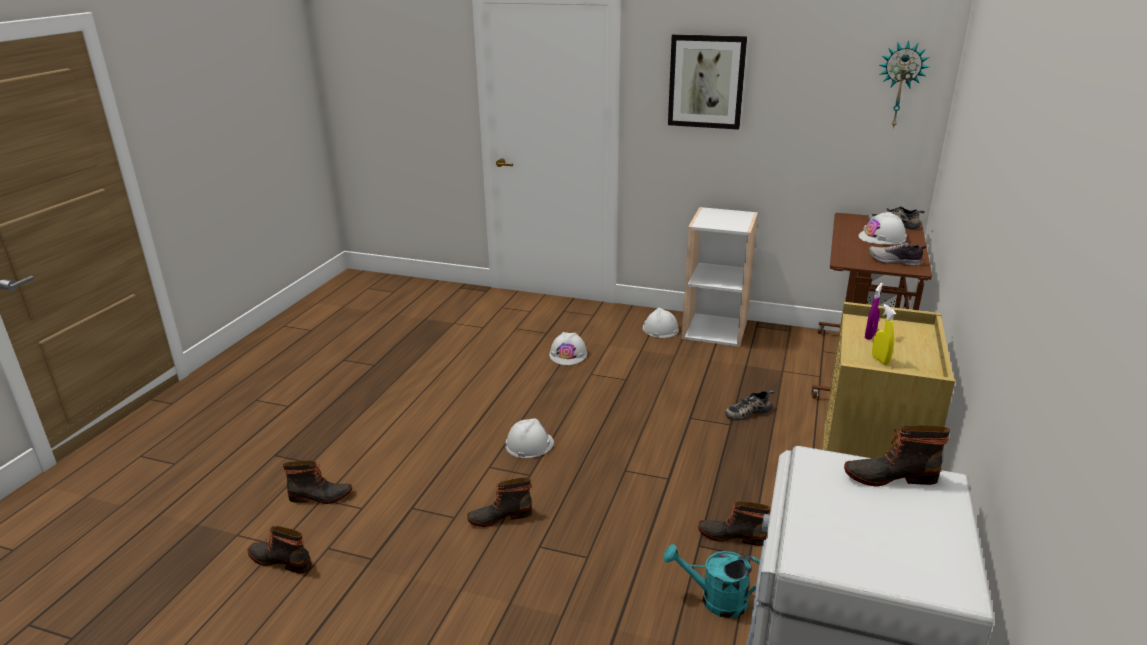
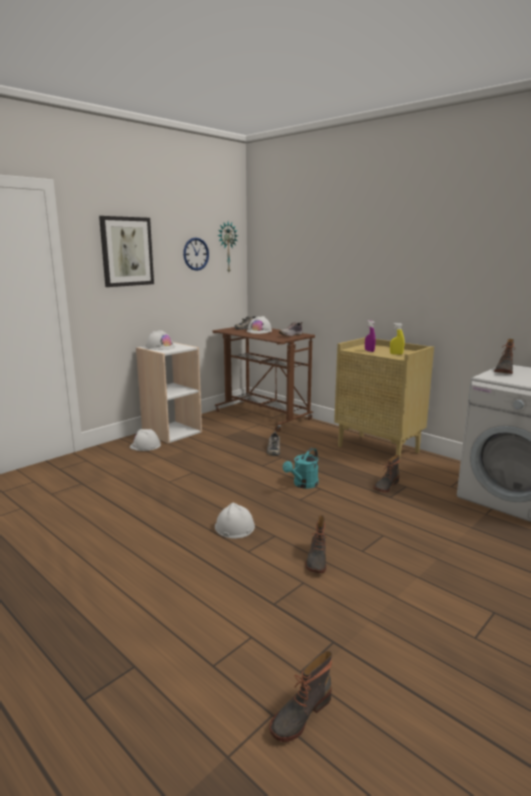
camera: 65 degrees left, 10 degrees down
(320, 496) = (208, 666): boot -> none
(568, 354) = (129, 483): white hard hat -> white hard hat (160, 347)
(715, 600) = (438, 505): turquoise watering can -> turquoise watering can (303, 485)
(828, 92) = (196, 254): none -> wall clock

